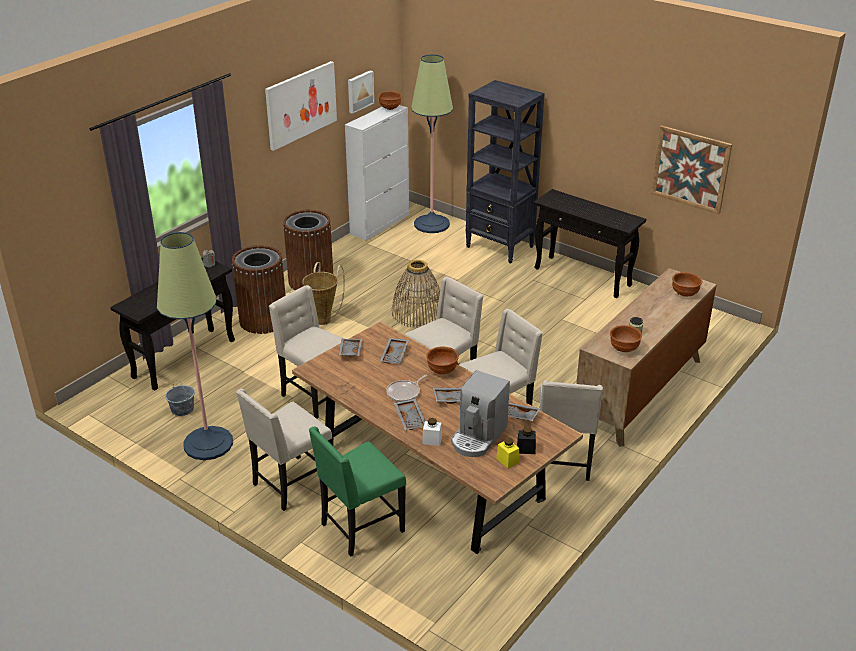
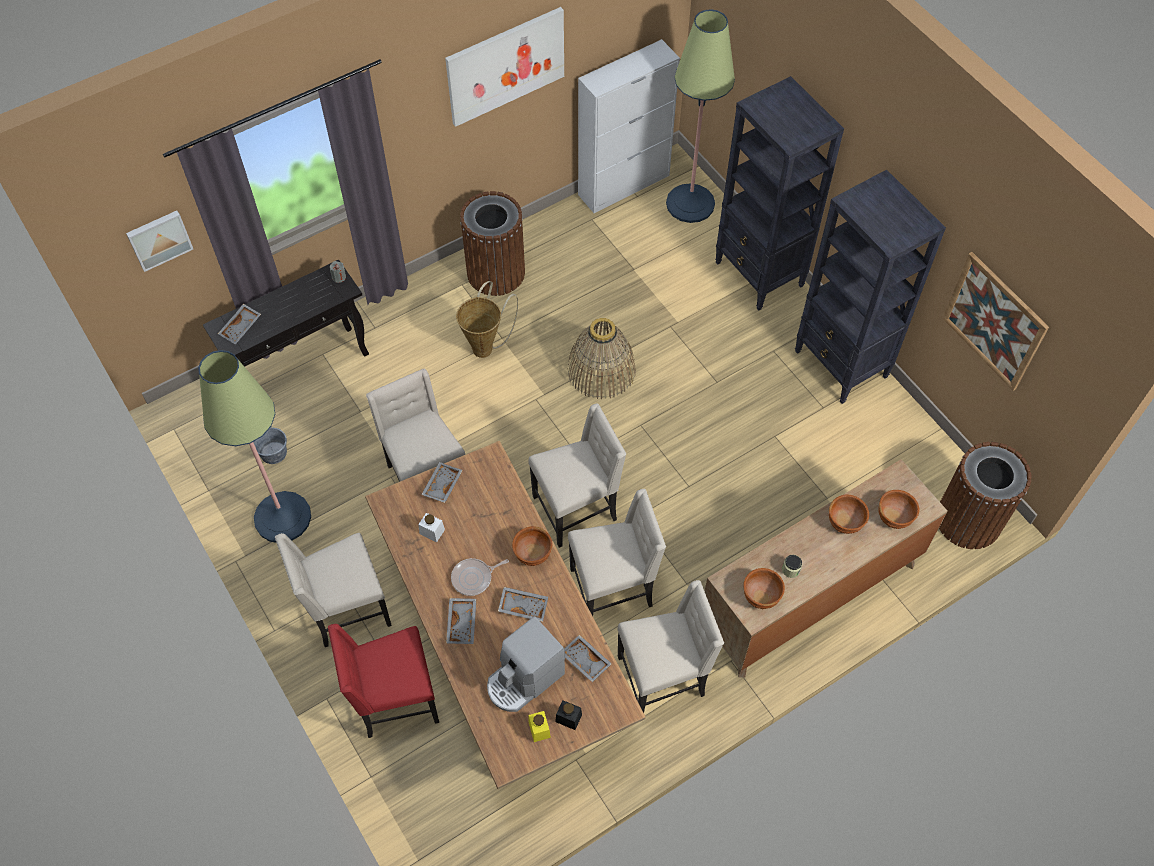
camera: 20 degrees right, 25 degrees up
(263, 320) = (414, 328): brown trash can -> brown trash can (968, 520)
(359, 91) = (608, 33): picture -> picture (159, 239)
(360, 528) = (395, 700): green chair -> red chair
(390, 108) = (654, 55): brown bowl -> brown bowl (845, 523)
(395, 355) = (491, 508): grey tray -> grey tray (241, 328)
(432, 440) = (470, 667): white jar -> white jar (432, 531)
(564, 460) = (663, 677): beige chair -> beige chair turned 135 degrees counterclockwise
(583, 277) = (841, 365): black console table -> black bookcase

